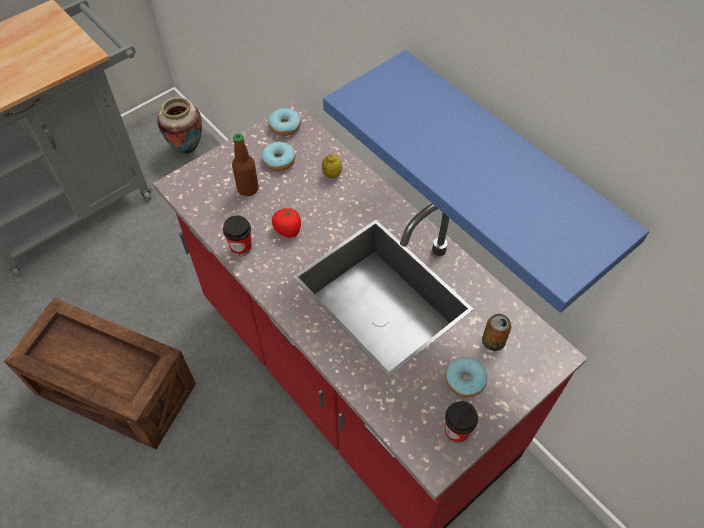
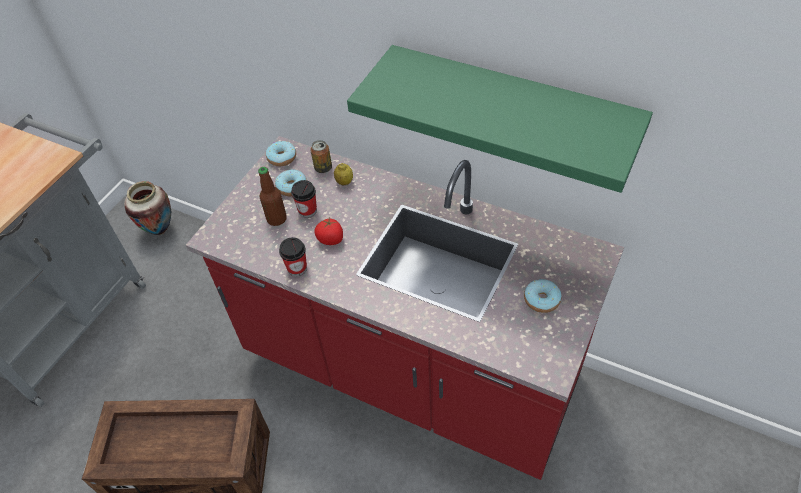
camera: 20 degrees left, 5 degrees down
(456, 431) = (556, 341): cup -> cup (307, 210)
(493, 342) = (547, 262): can -> can (323, 168)
(507, 163) = (511, 107): blue shelf -> green shelf

